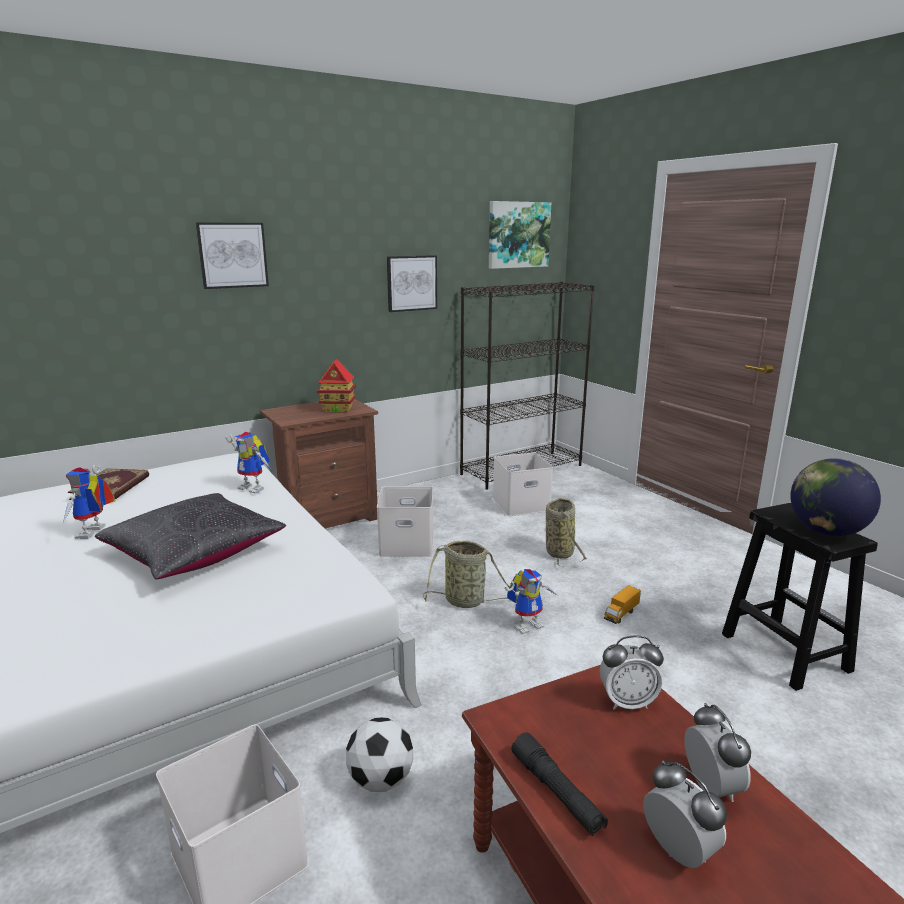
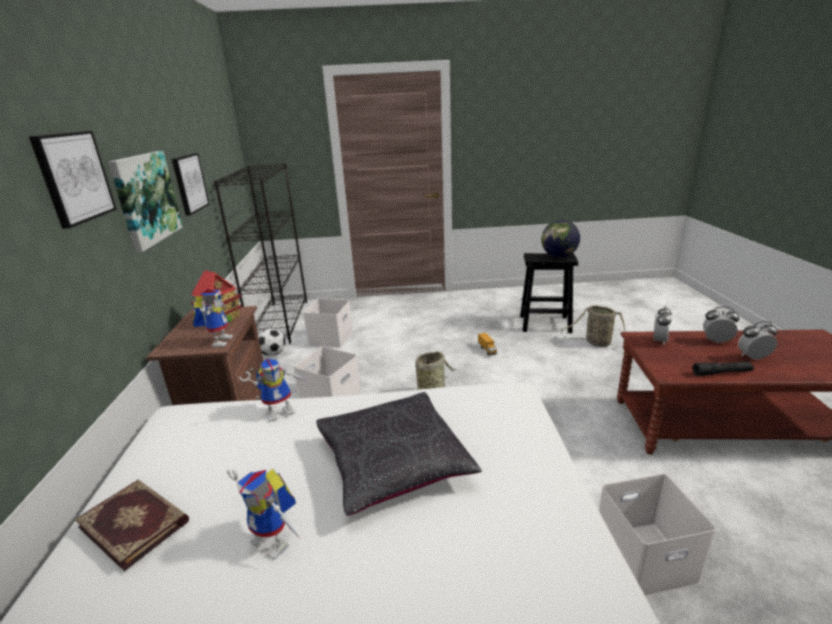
camera: 60 degrees left, 5 degrees up
(381, 779) = (590, 477): football -> football (273, 354)
(518, 235) = (222, 128): picture -> picture (145, 198)
(528, 624) = (474, 381): toy robot -> toy robot (219, 341)
(559, 551) = (406, 345): basket -> basket (596, 343)

